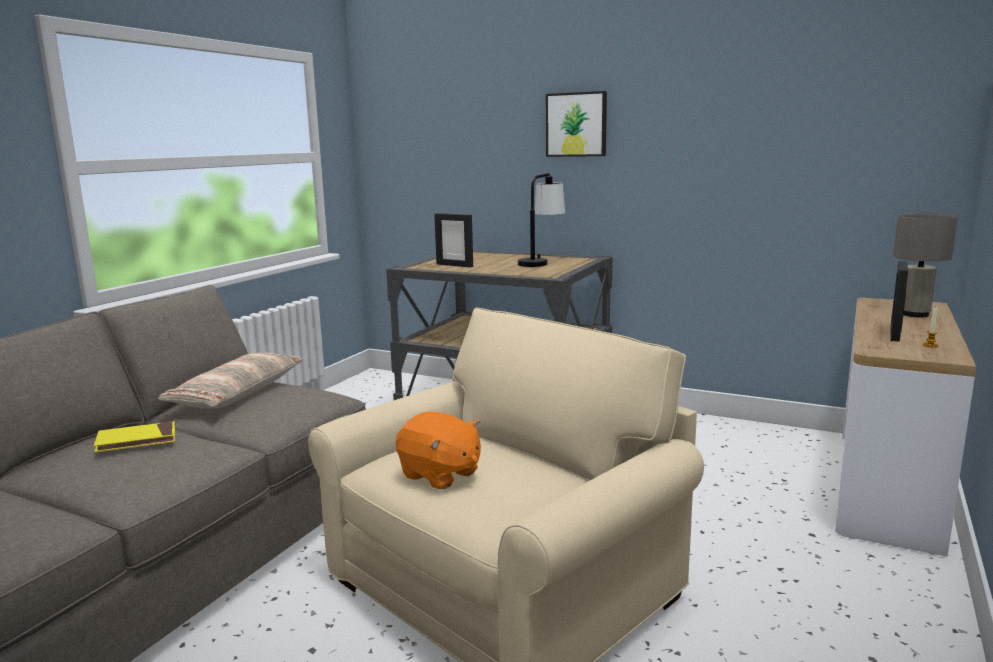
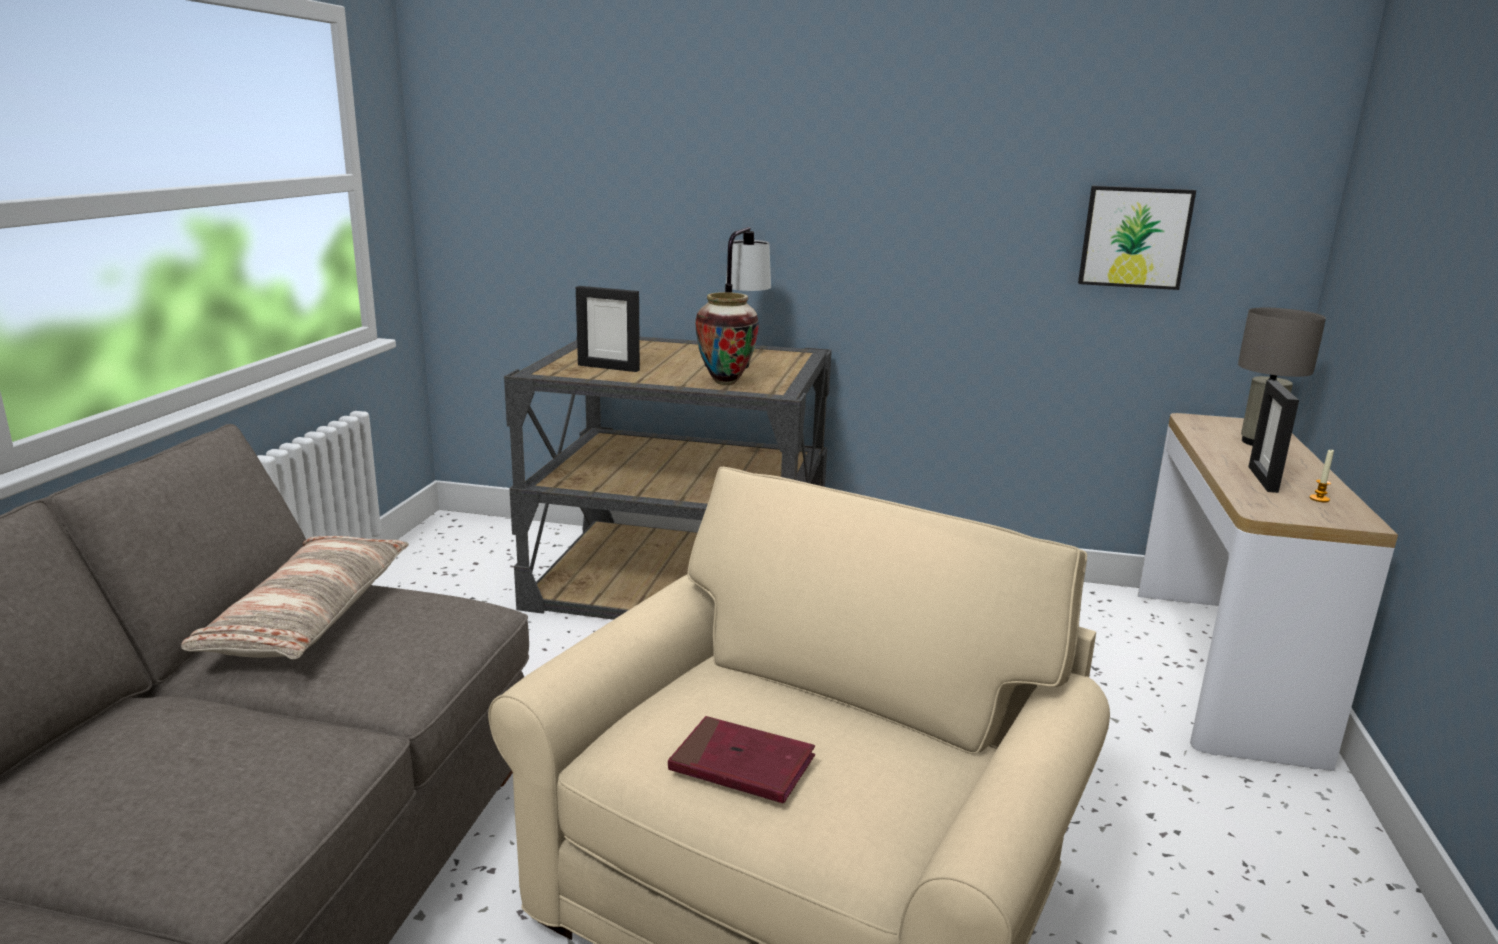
camera: 15 degrees left, 5 degrees up
(137, 440) = (172, 743): yellow book -> none
(440, 474) = (742, 765): orange plush toy -> red book
(523, 272) = (725, 382): none -> vase
(576, 124) = (782, 152): picture -> picture (1134, 237)

